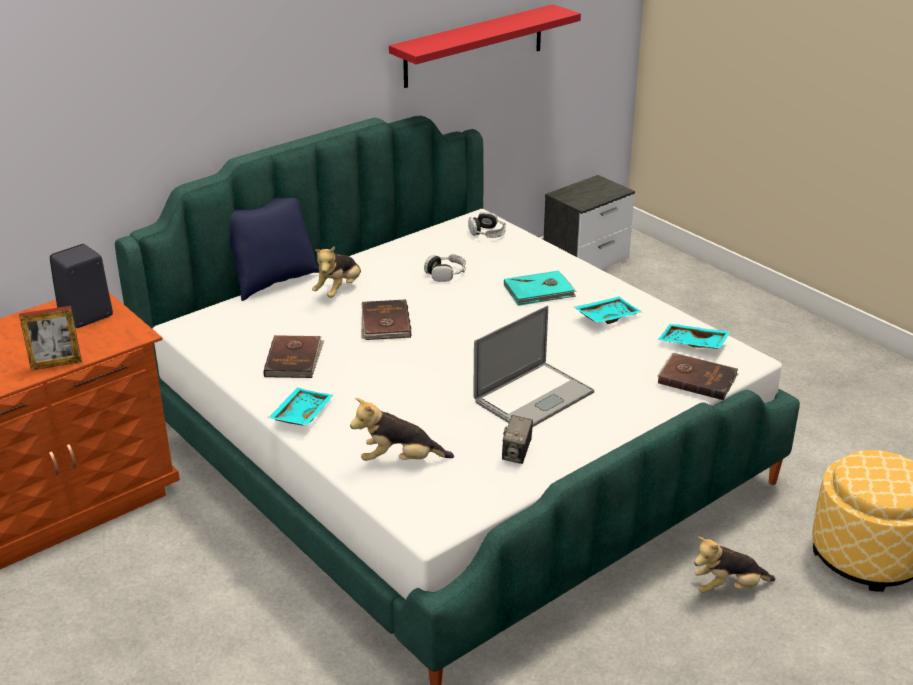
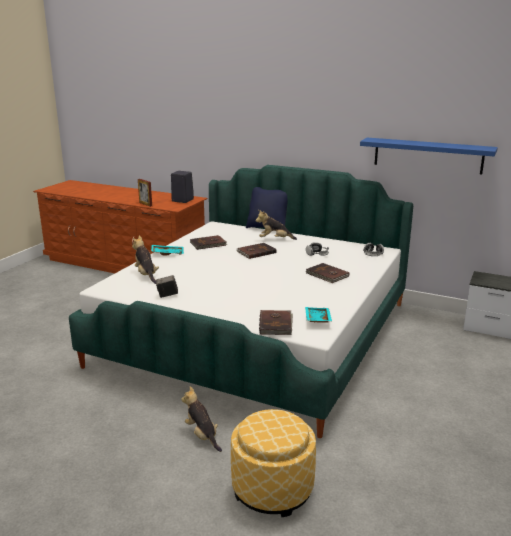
camera: 65 degrees right, 10 degrees down
(474, 46) = (428, 155): red shelf -> blue shelf
(533, 397) = (221, 290): laptop -> none
(539, 291) = (327, 275): turquoise book -> brown book
(606, 317) = (320, 294): turquoise tray -> none

